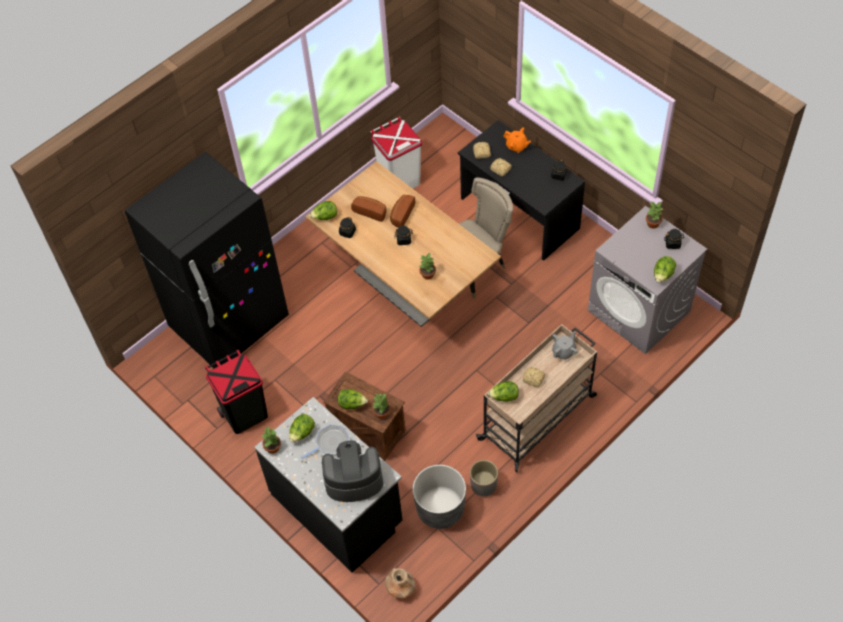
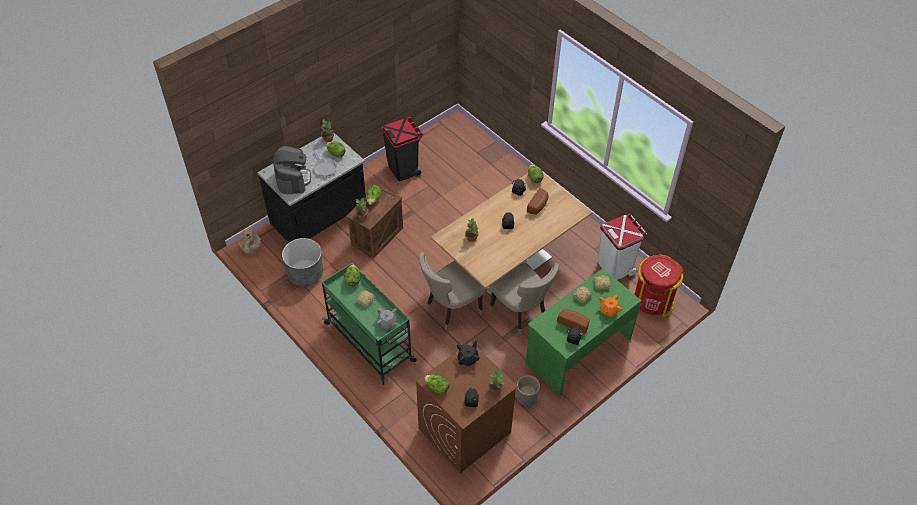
camera: 90 degrees right, 5 degrees down
(230, 323) = (481, 161): black fridge -> none
(401, 215) = (533, 224): bread -> bread (573, 323)
(444, 149) = (652, 301): none -> red trash can
(478, 337) = (450, 309): none -> beige chair
(483, 485) = (318, 302): grey planter -> grey planter (526, 397)
(518, 214) = (577, 350): black desk -> green desk
(538, 417) = (370, 343): beige cart -> green cart
(620, 250) = (468, 359): none -> black teapot
(639, 311) = (464, 431): grey washing machine -> brown washing machine

